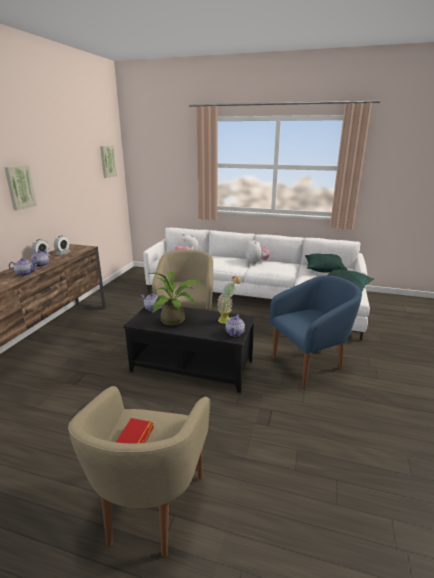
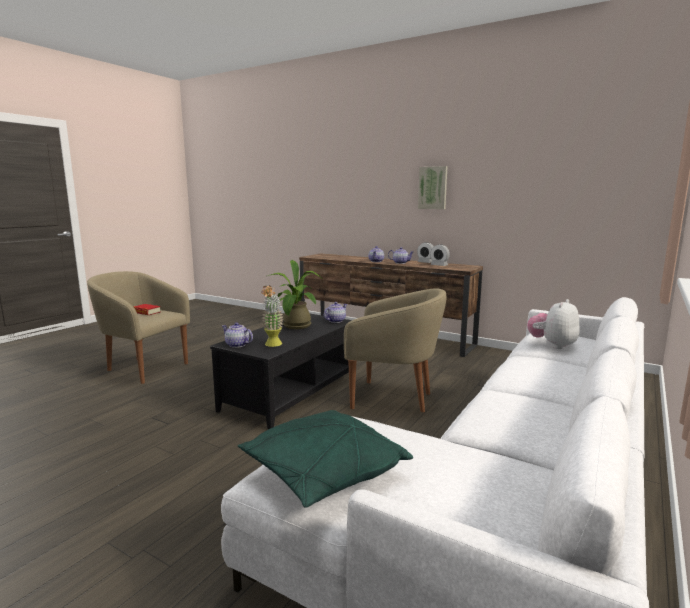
camera: 105 degrees right, 10 degrees down
(107, 161) = (624, 168): picture -> none
(256, 263) = (549, 404): plush toy -> none
(310, 365) = (216, 476): blue armchair -> none
(323, 269) = (496, 487): green pillow -> none

